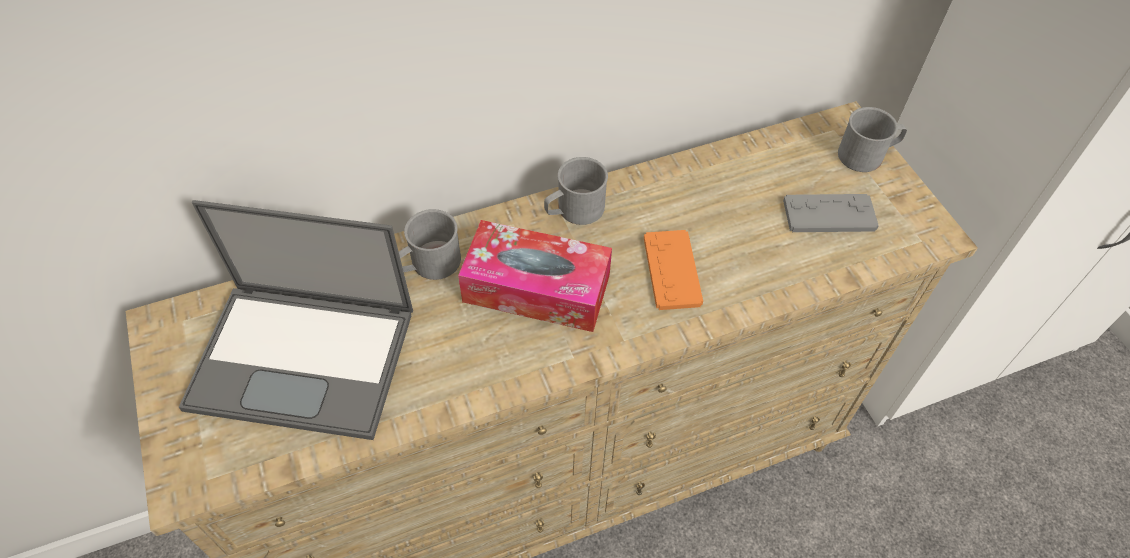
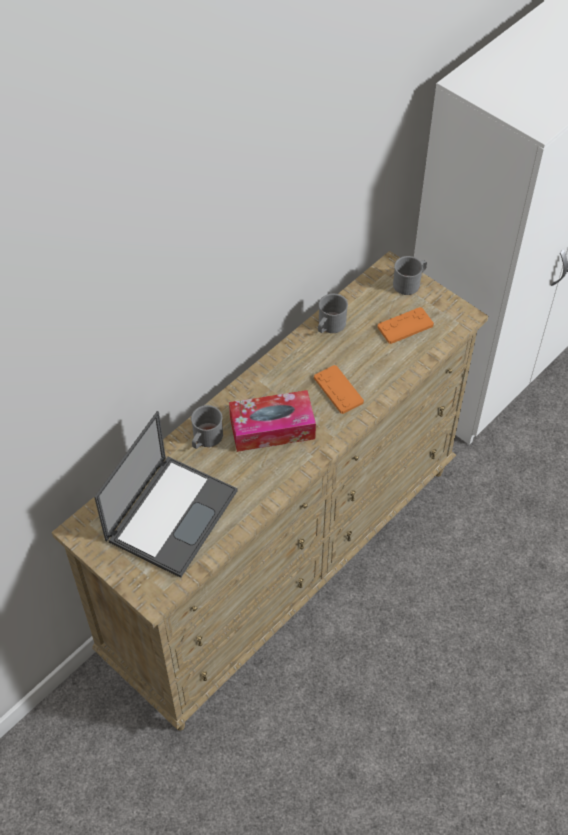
camera: 25 degrees left, 0 degrees up
(306, 358) = (172, 513): laptop -> laptop turned 45 degrees counterclockwise
(574, 210) = (267, 377): grey mug -> grey mug (329, 326)
(829, 214) = (405, 326): grey game controller -> orange game controller

